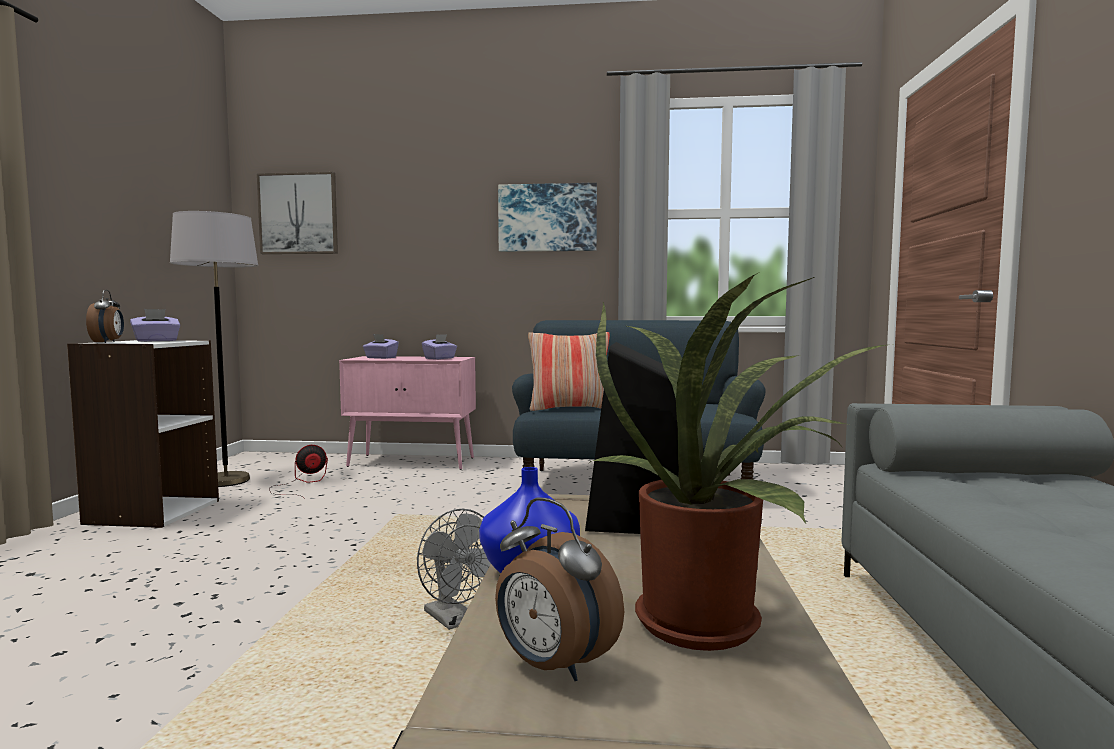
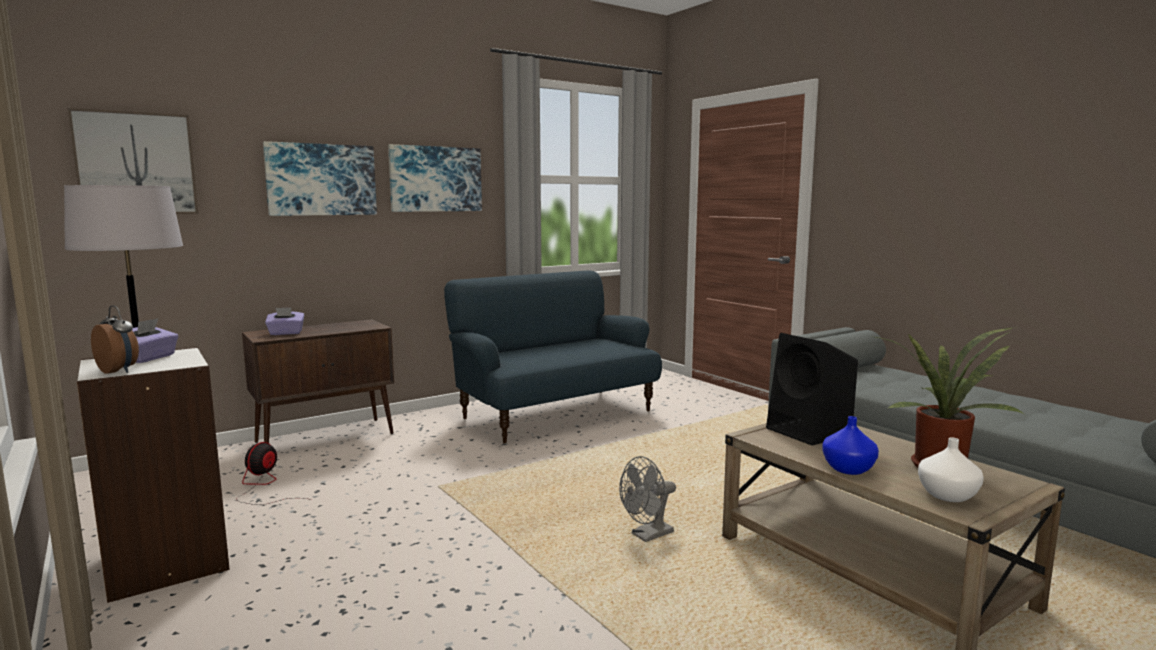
camera: 40 degrees left, 5 degrees up
(413, 462) = (326, 437): pink cabinet -> brown cabinet
(436, 222) = (321, 180): none -> picture
(440, 358) = (354, 326): purple tissue box -> none
(455, 621) = (647, 536): grey fan -> grey fan turned 135 degrees clockwise
(552, 666) = (948, 495): alarm clock -> white vase
(570, 408) = (524, 361): pillow -> none

